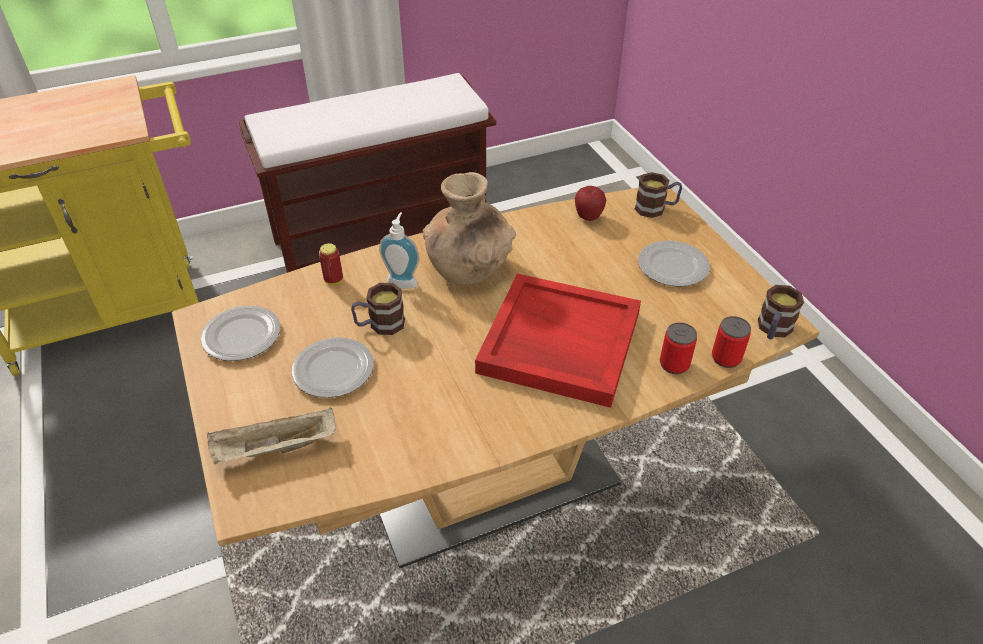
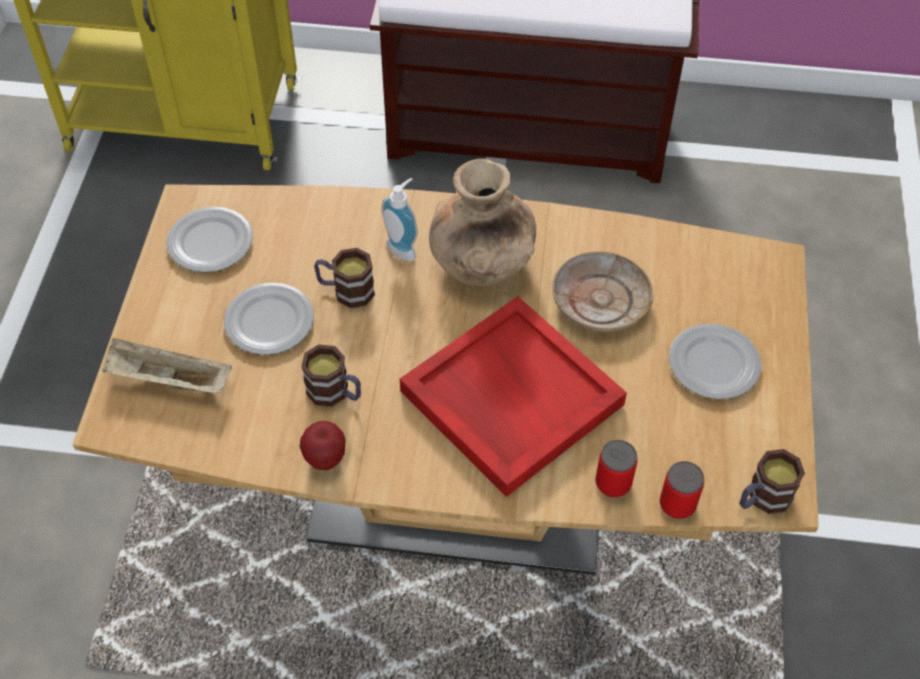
camera: 30 degrees right, 10 degrees up
(333, 280) = (335, 216): can -> none
(568, 259) = (600, 301): none -> beige plate
(588, 217) = (667, 255): apple -> apple (325, 460)
(656, 208) = (760, 278): mug -> mug (335, 393)

